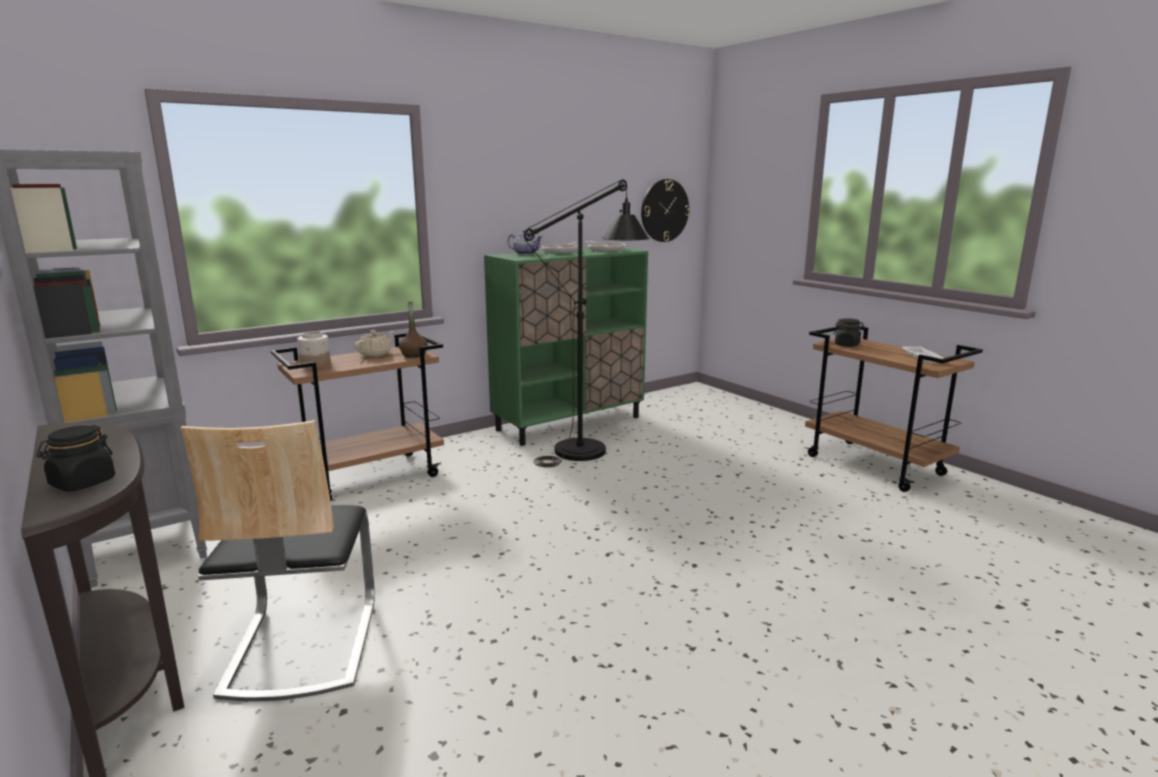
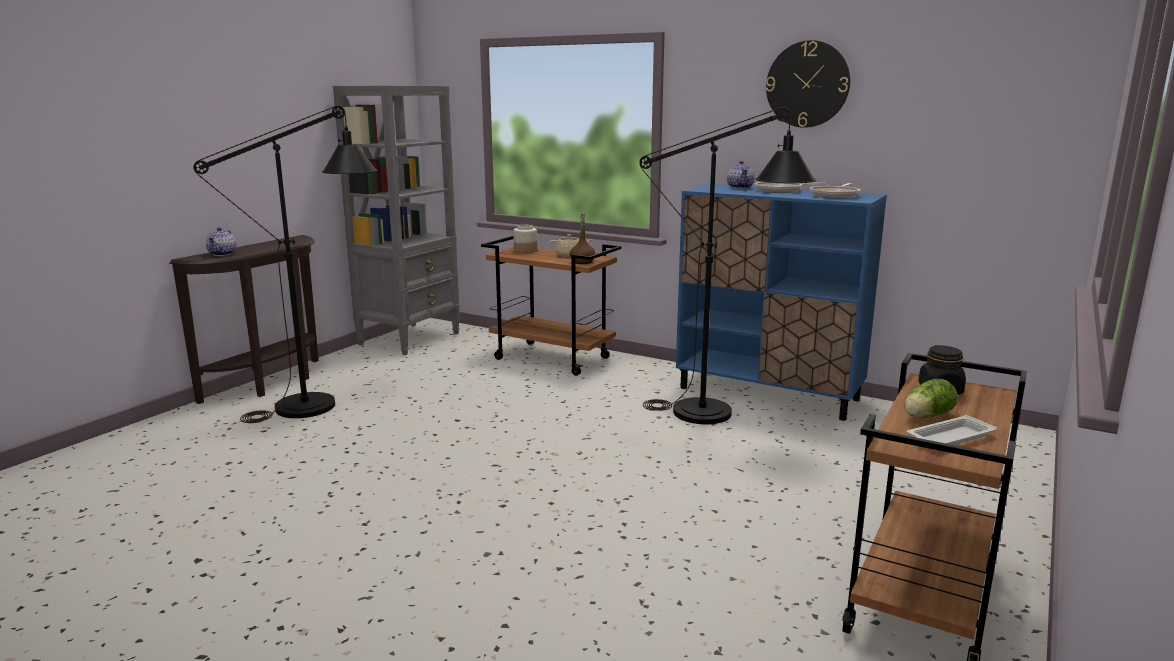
camera: 65 degrees right, 0 degrees up
(82, 483) = (223, 254): black jar -> teapot
(301, 645) = (322, 403): chair -> black floor lamp
(569, 423) = (768, 394): green cabinet -> blue cabinet
(664, 210) = (1005, 153): wall clock -> wall clock (807, 84)
(889, 354) = (925, 416): none -> lettuce

